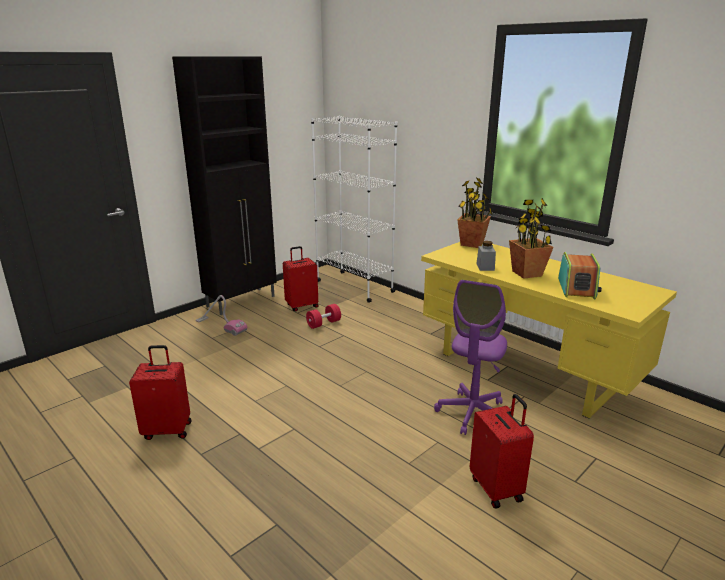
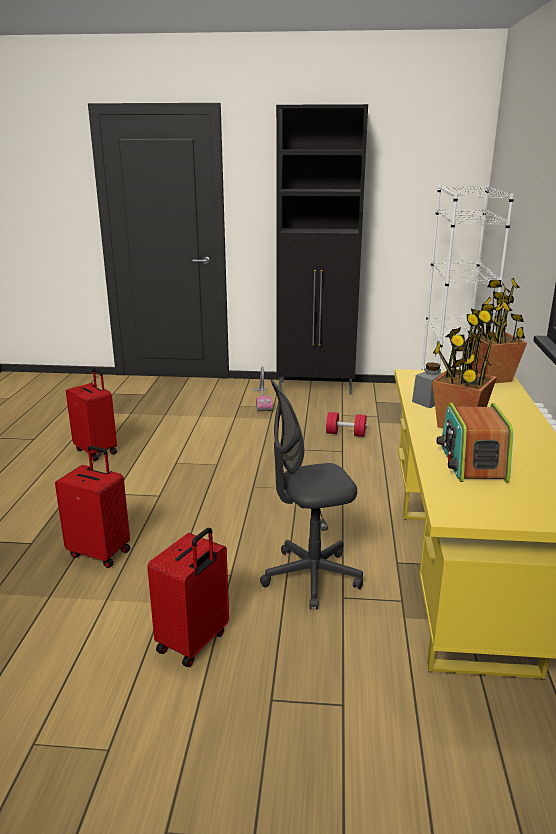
camera: 50 degrees right, 0 degrees up
(301, 306) = (358, 411): red suitcase -> red suitcase (100, 552)
(472, 413) = (311, 577): purple office chair -> grey office chair
(577, 288) = (472, 463): radio -> radio turned 120 degrees clockwise

